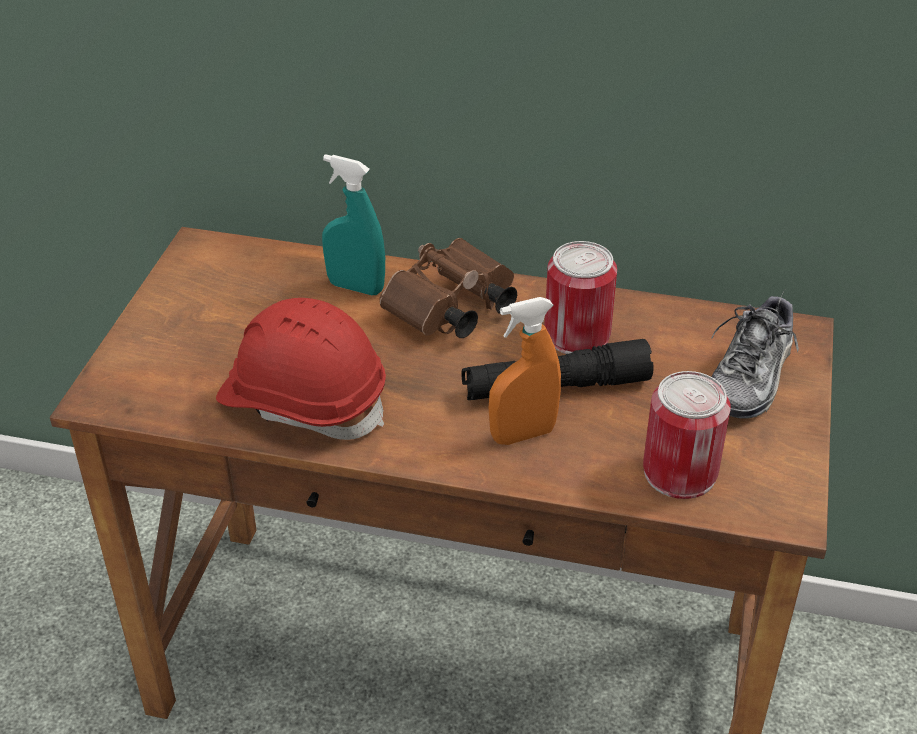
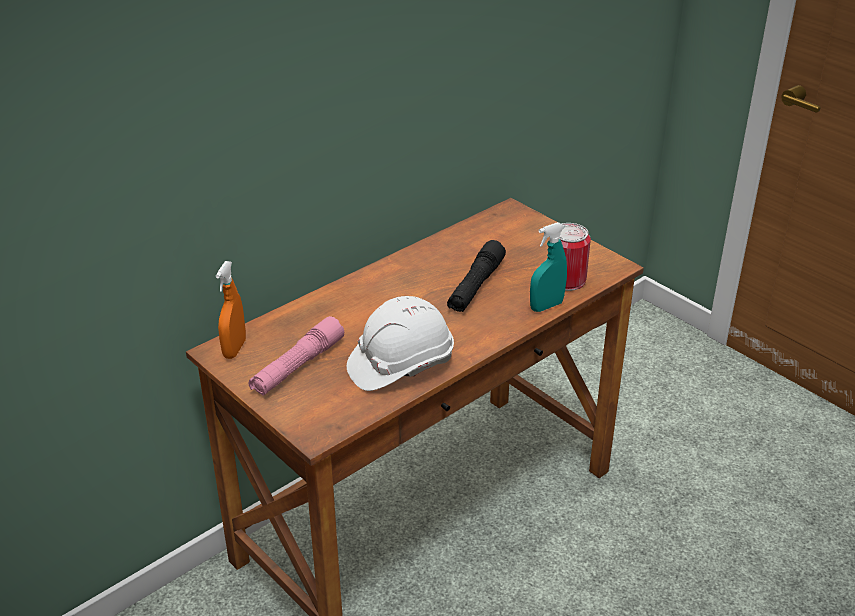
camera: 55 degrees left, 5 degrees down
(222, 319) = (297, 367): none -> pink flashlight
(303, 401) = (400, 364): red hard hat -> white hard hat
(356, 287) = (326, 312): turquoise spray bottle -> turquoise spray bottle (546, 306)
(449, 312) = (383, 292): brown binoculars -> none
(523, 434) = (498, 309): orange spray bottle -> orange spray bottle (234, 349)
(577, 335) = (445, 264): can -> none
(749, 378) = (526, 235): shoe -> none

